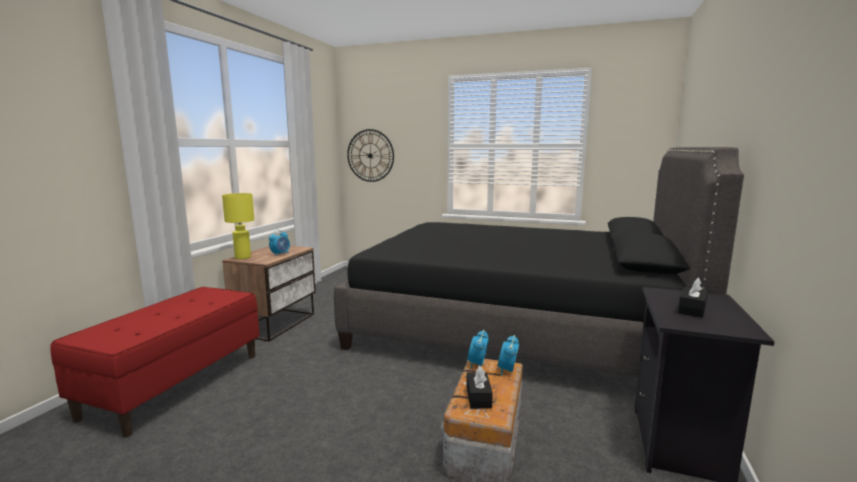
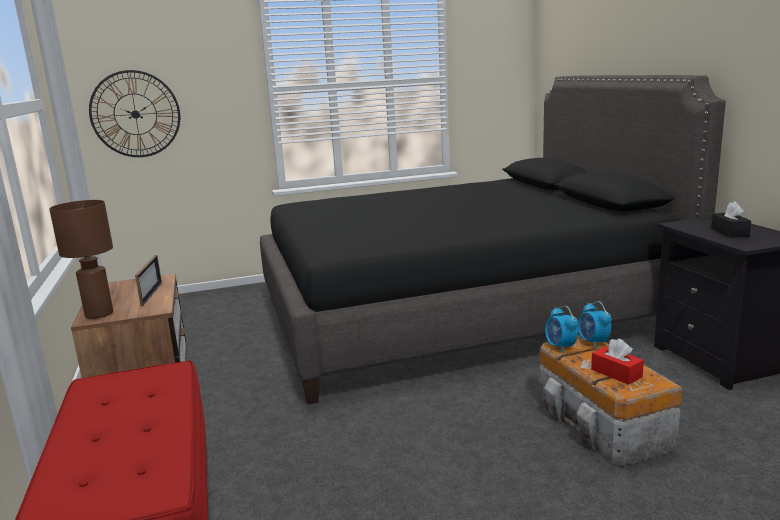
camera: 35 degrees left, 5 degrees up
(243, 257) = (100, 314): yellow table lamp -> brown table lamp
(280, 254) = (151, 294): alarm clock -> picture frame
(478, 397) = (616, 373): black tissue box -> red tissue box

